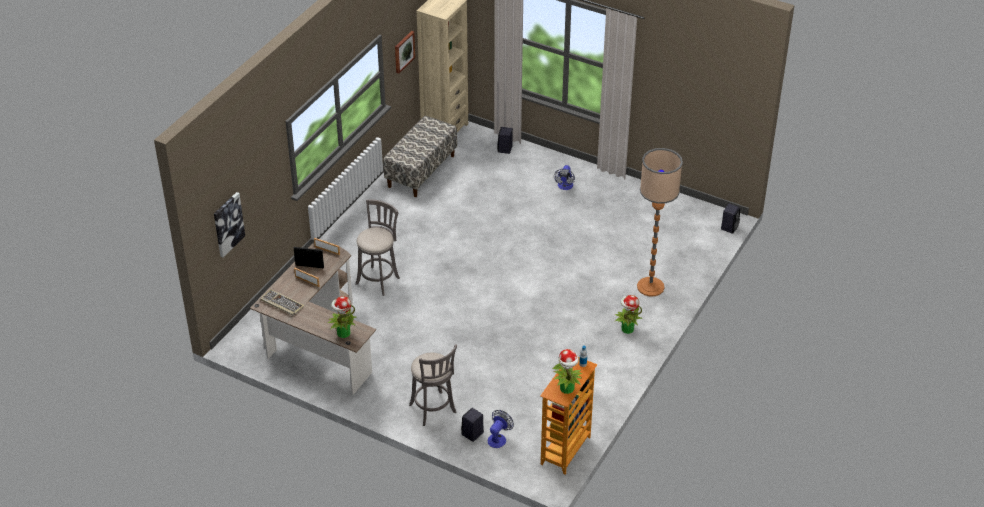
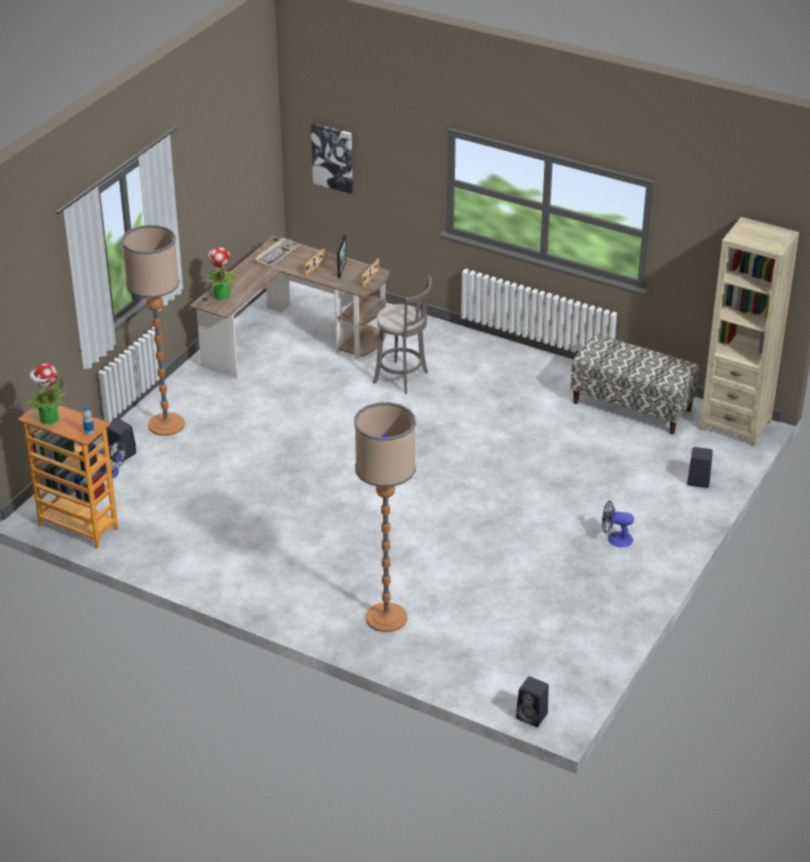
camera: 90 degrees right, 5 degrees down
(403, 51) = (702, 251): picture -> none
(433, 410) = (166, 424): grey stool -> floor lamp
(627, 329) = (297, 590): potted plant -> none

